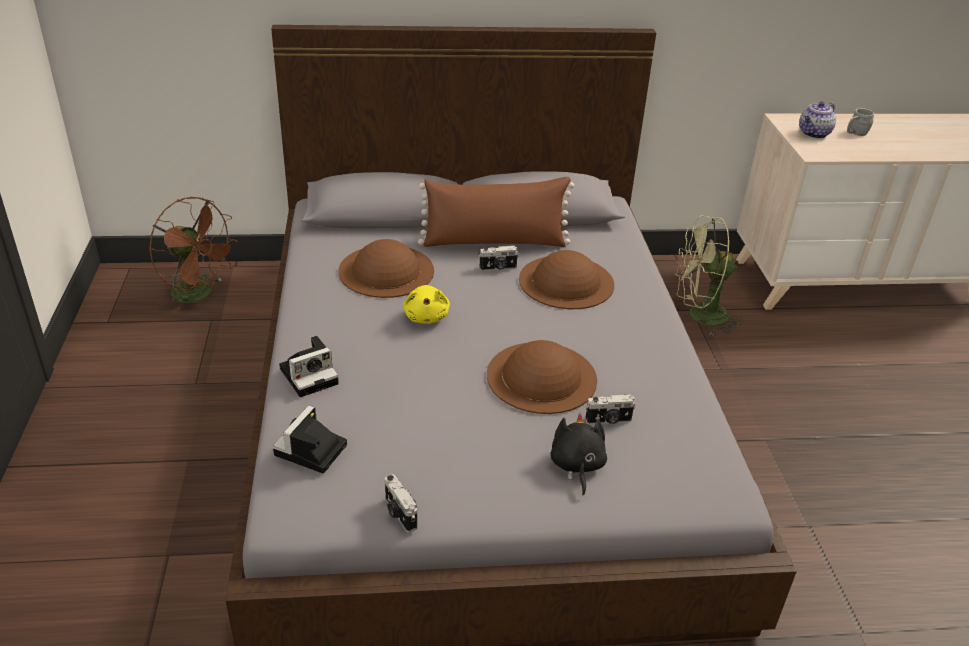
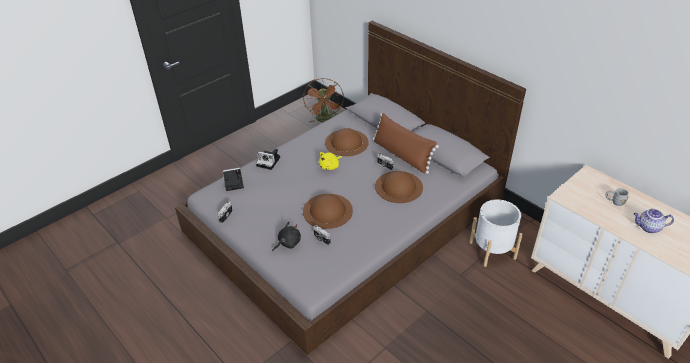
camera: 55 degrees right, 5 degrees up
(699, 316) = (492, 250): green fan -> white planter
(814, 134) = (587, 188): teapot -> teapot (648, 227)

